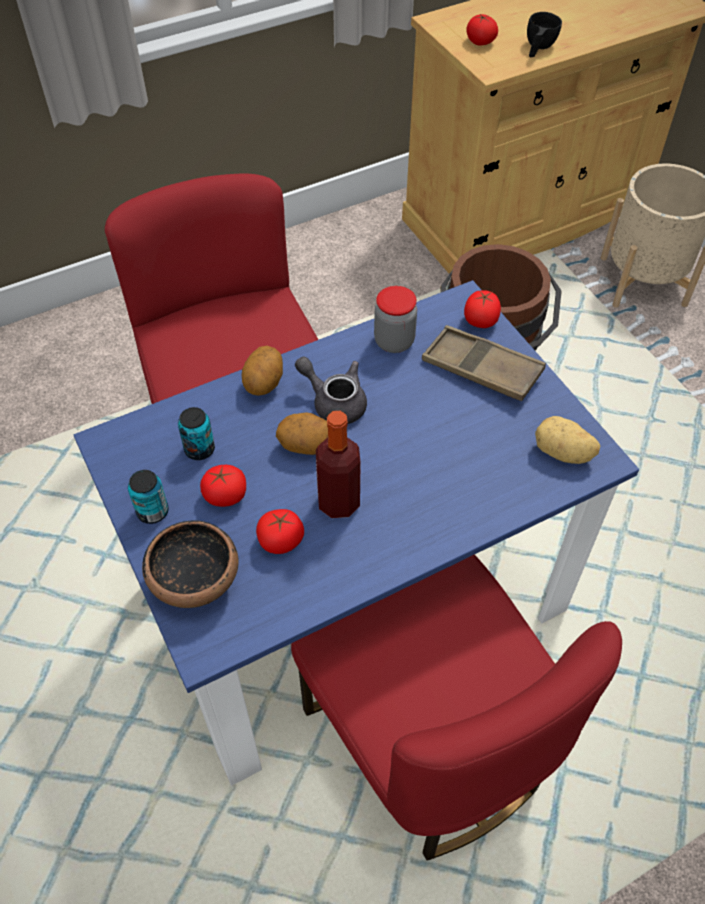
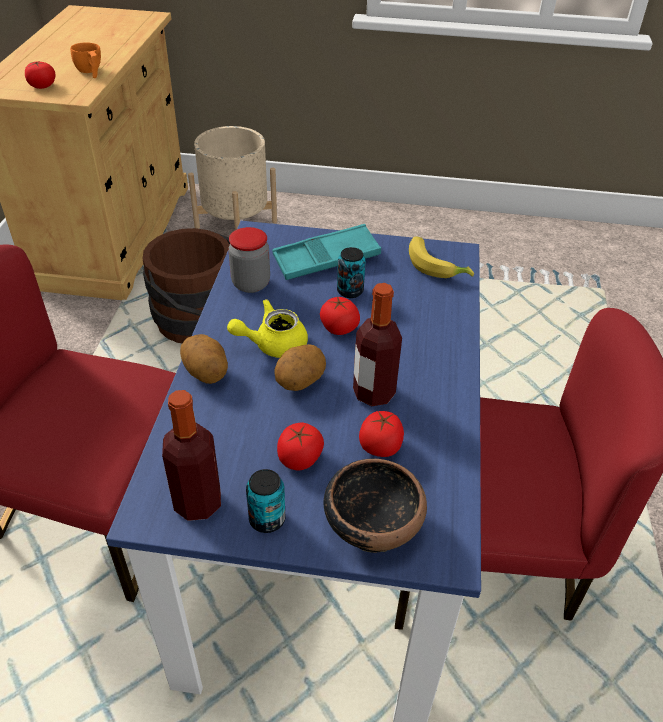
camera: 55 degrees left, 10 degrees down
(137, 462) = (197, 503): none -> bottle
(199, 449) = (231, 450): can -> can (350, 291)
(334, 402) = (272, 344): grey teapot -> yellow teapot
(480, 320) = (282, 236): tomato -> tomato (338, 328)
(481, 369) = (326, 259): brown tray -> turquoise tray
(538, 48) = (90, 72): black cup -> orange cup
(562, 453) = (437, 265): potato -> banana

